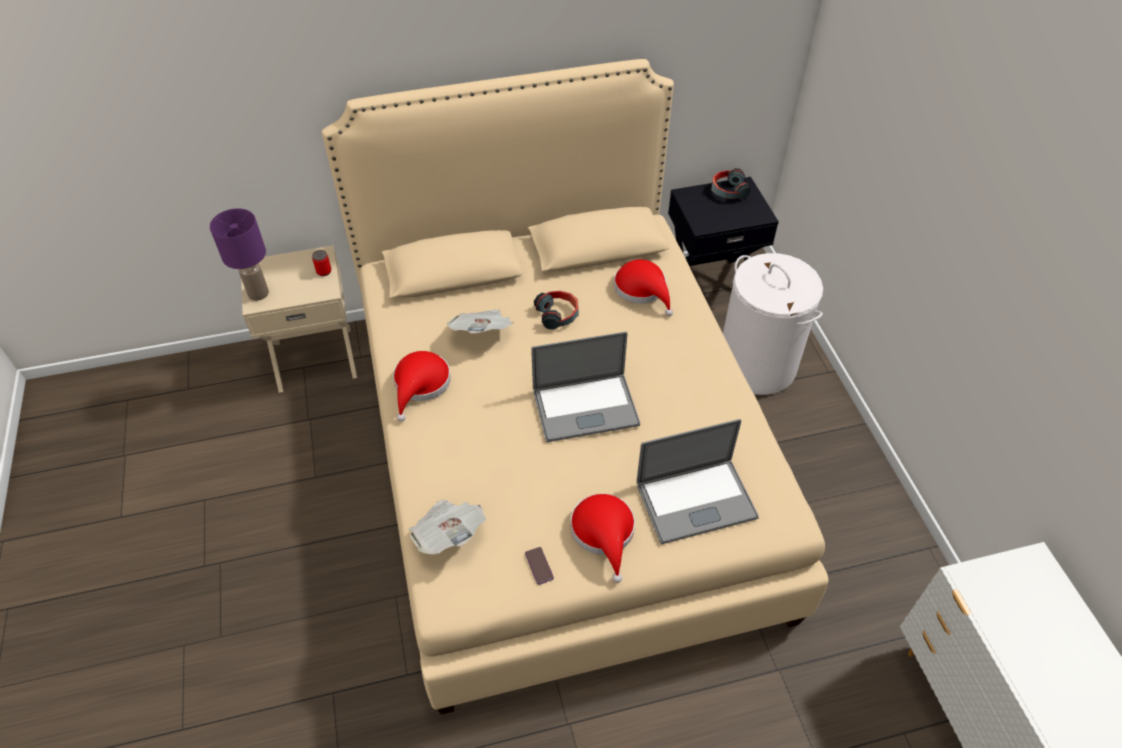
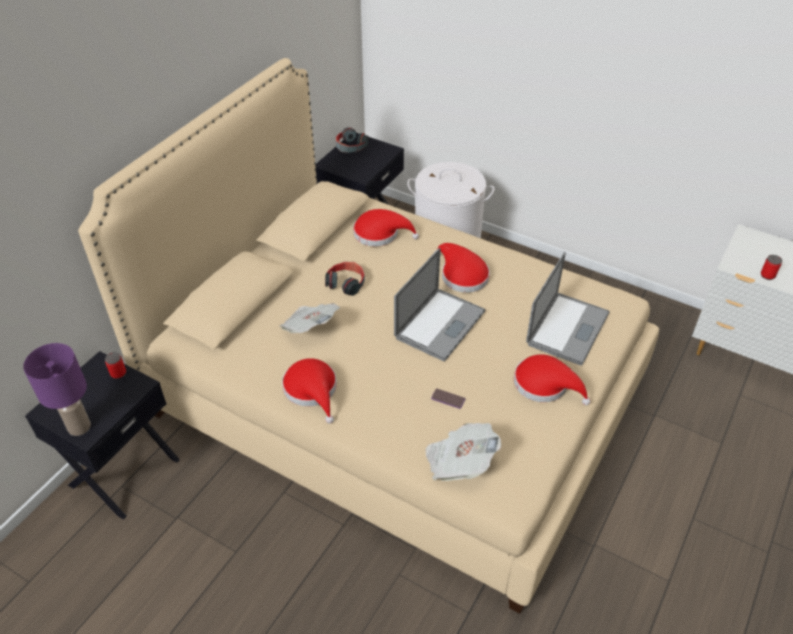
camera: 45 degrees left, 5 degrees down
(315, 357) = (123, 471): beige nightstand -> black nightstand
(539, 566) = (536, 433): phone -> phone (448, 399)
(664, 378) = (461, 275): none -> red hat
(994, 621) = (767, 275): none -> can

